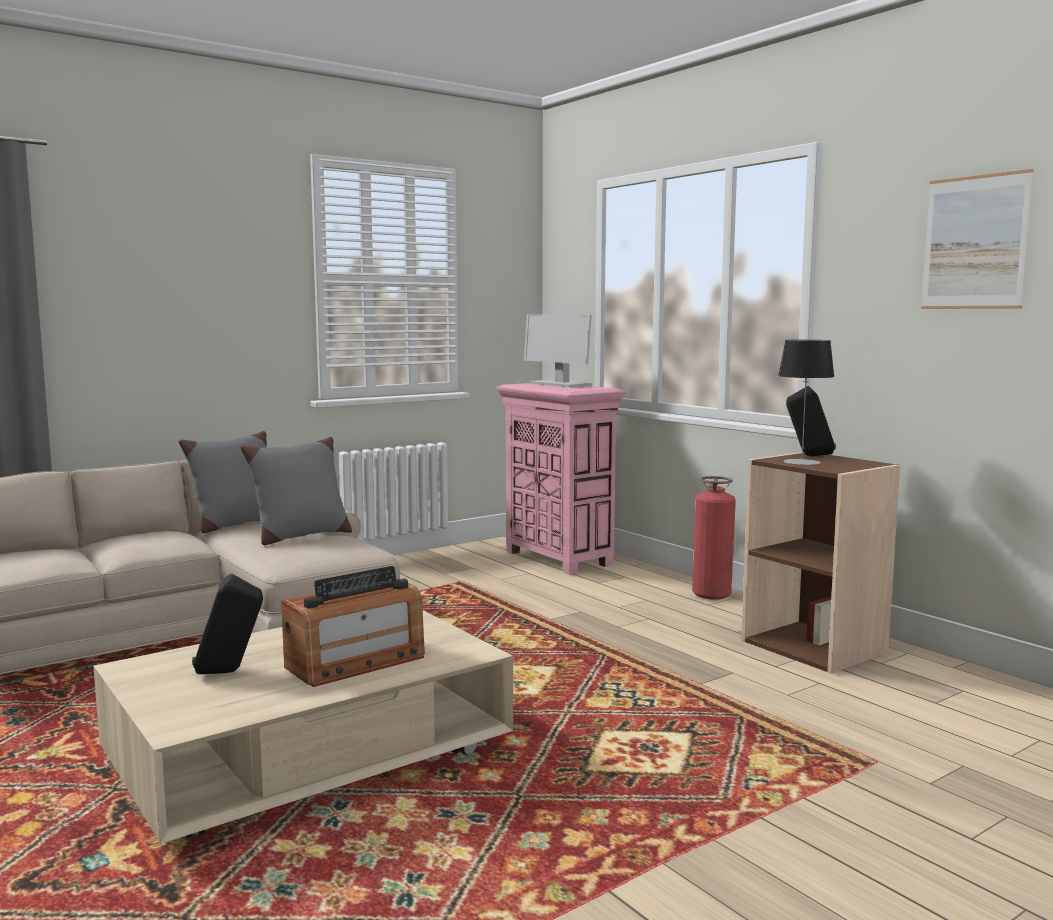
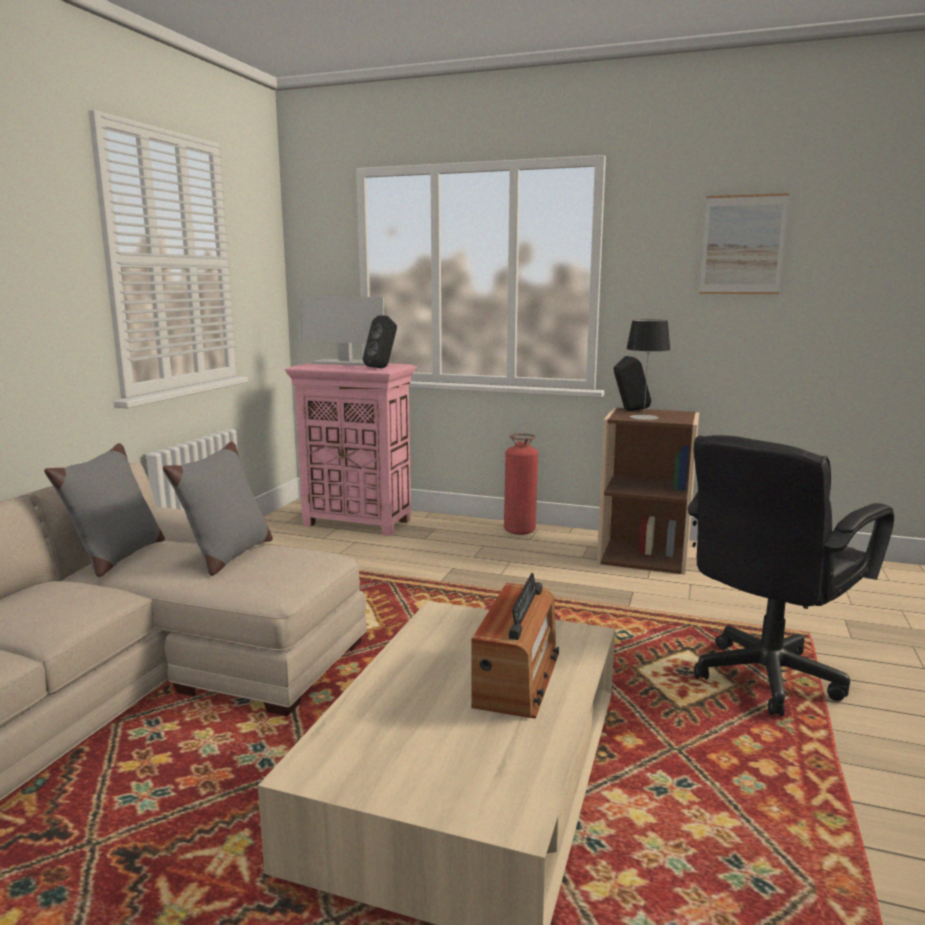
camera: 35 degrees left, 5 degrees up
(230, 672) = (427, 732): black speaker -> black speaker (382, 368)
(720, 783) = (764, 682): none -> black office chair

